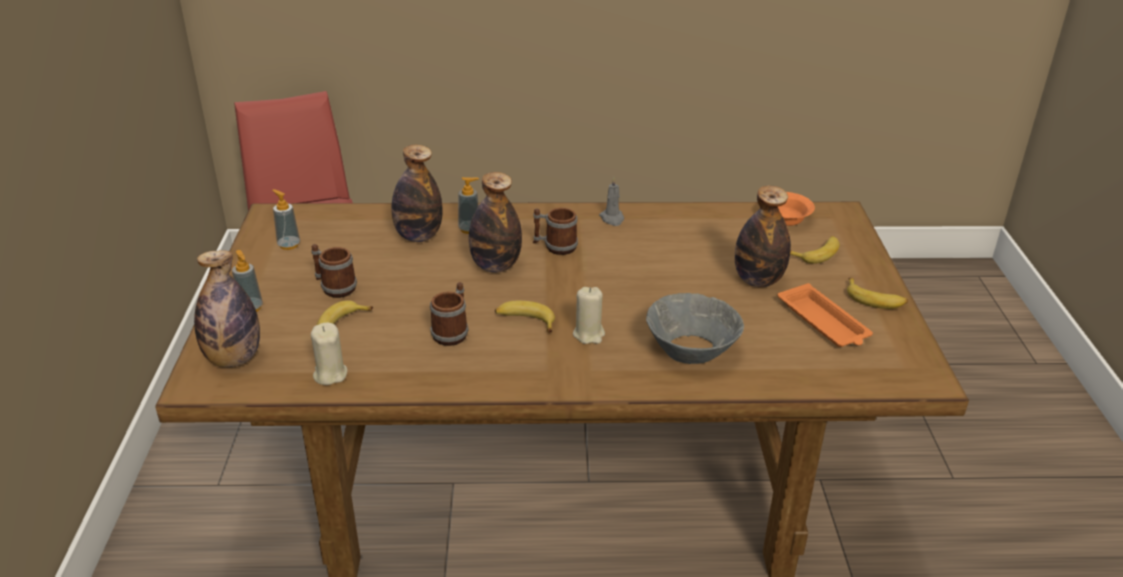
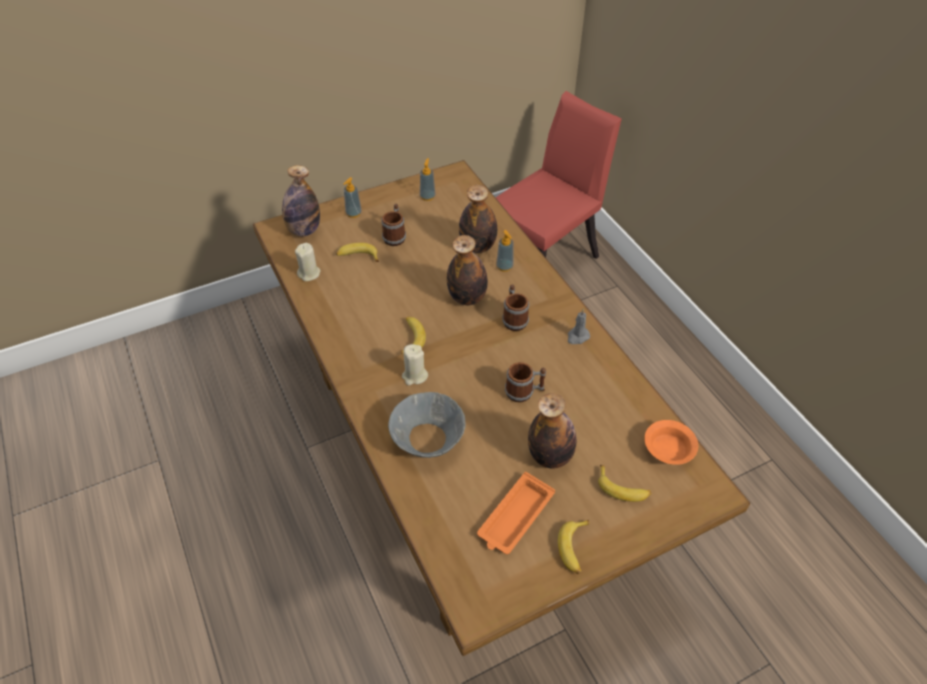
camera: 65 degrees right, 15 degrees up
(453, 332) = (379, 307): mug -> mug (524, 392)

